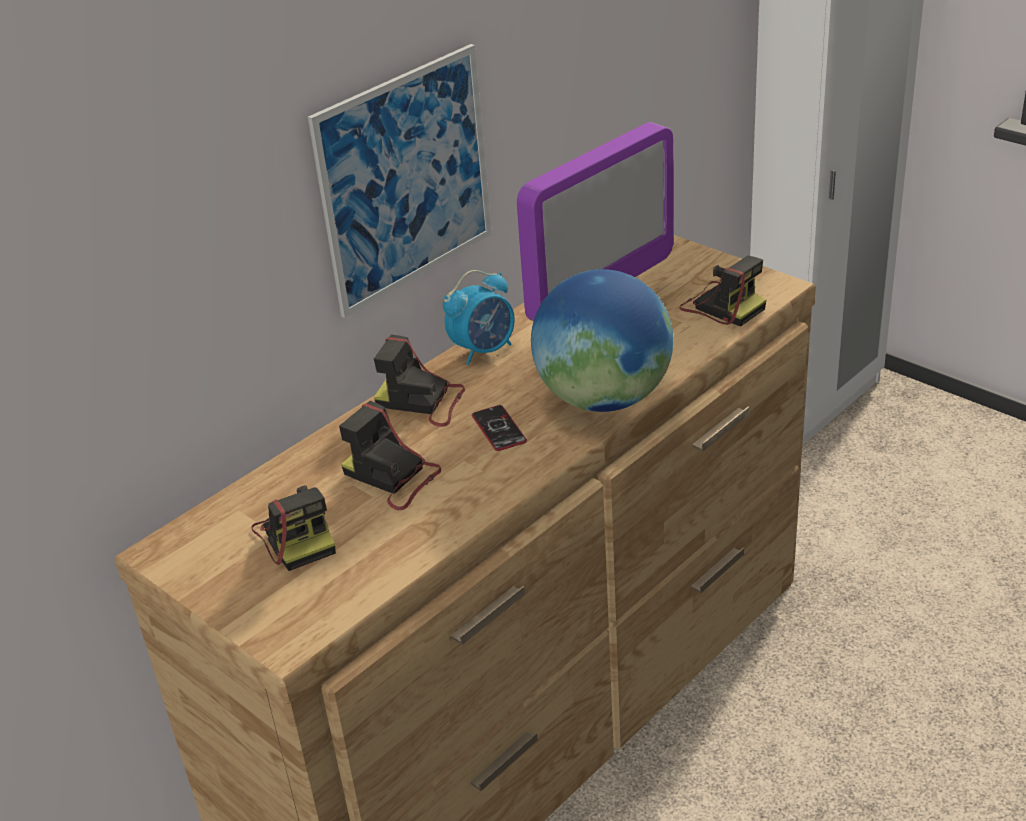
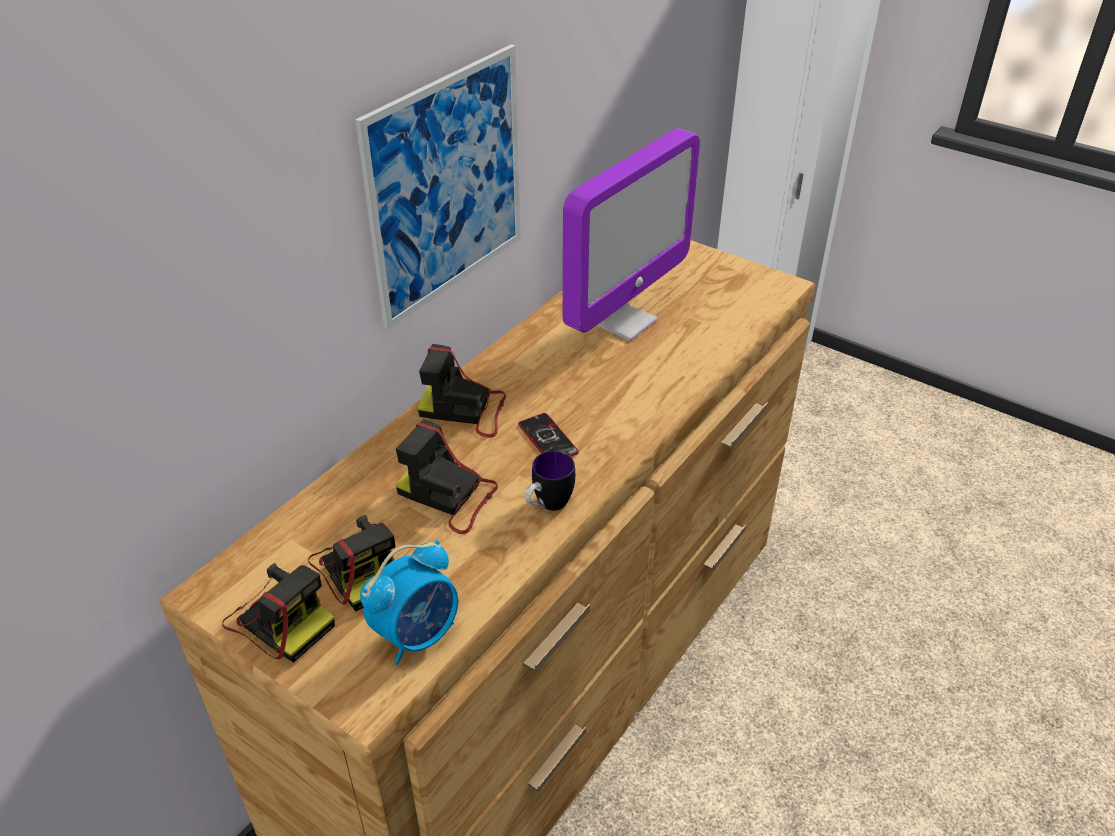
camera: 10 degrees left, 5 degrees up
(484, 350) = (517, 353): alarm clock -> alarm clock (417, 634)
(486, 488) = (547, 506): none -> mug
(603, 399) = (645, 404): globe -> none
(721, 306) = (735, 305): camera -> camera (280, 619)

